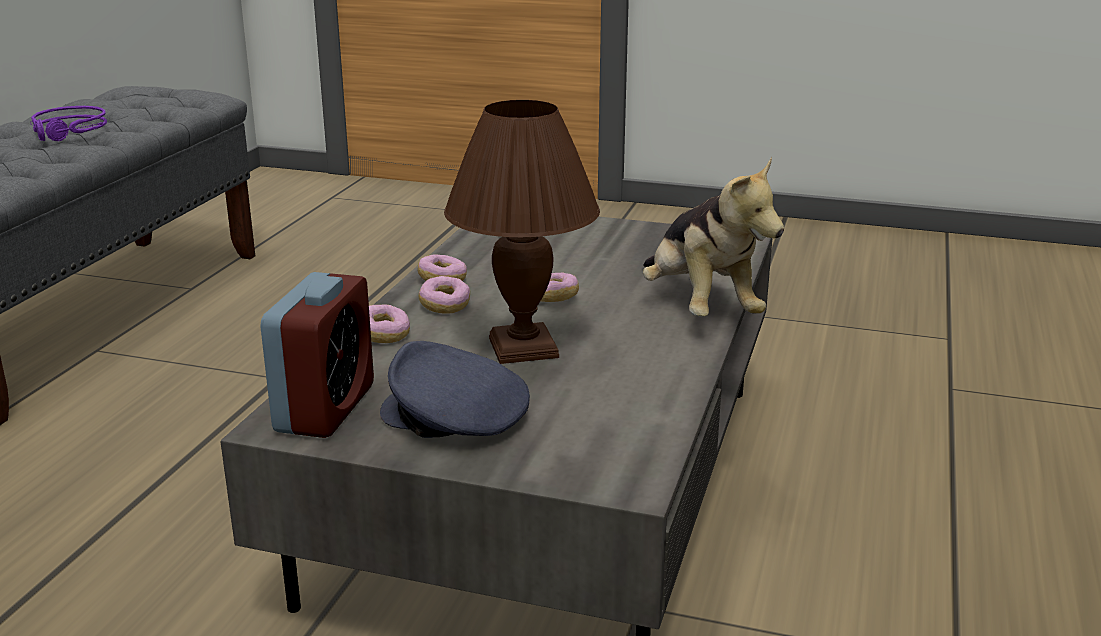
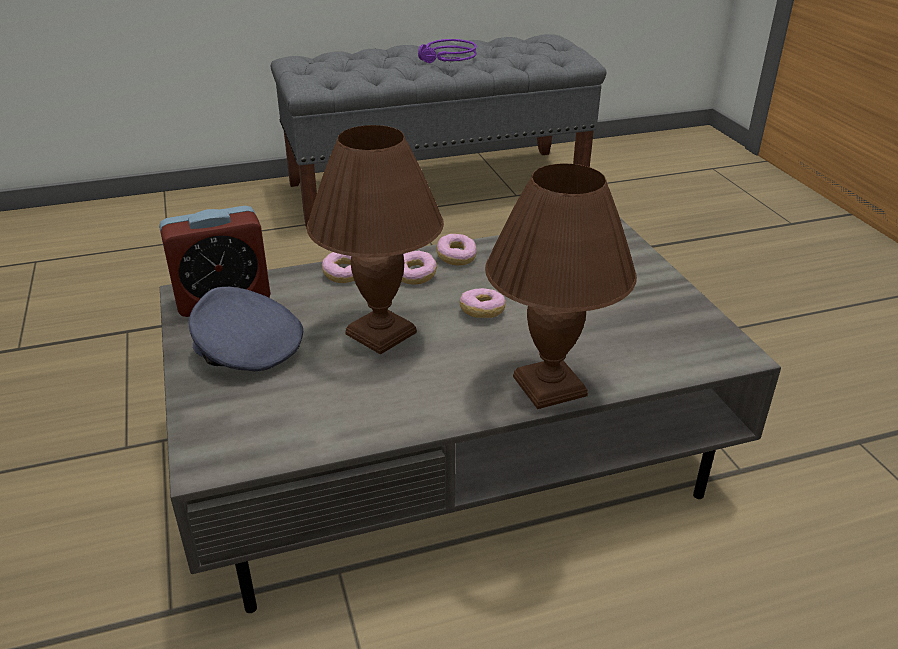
camera: 55 degrees right, 10 degrees up
(453, 419) = (245, 350): grey cap -> grey cap turned 45 degrees counterclockwise
(699, 307) = (550, 385): plush toy -> brown table lamp

